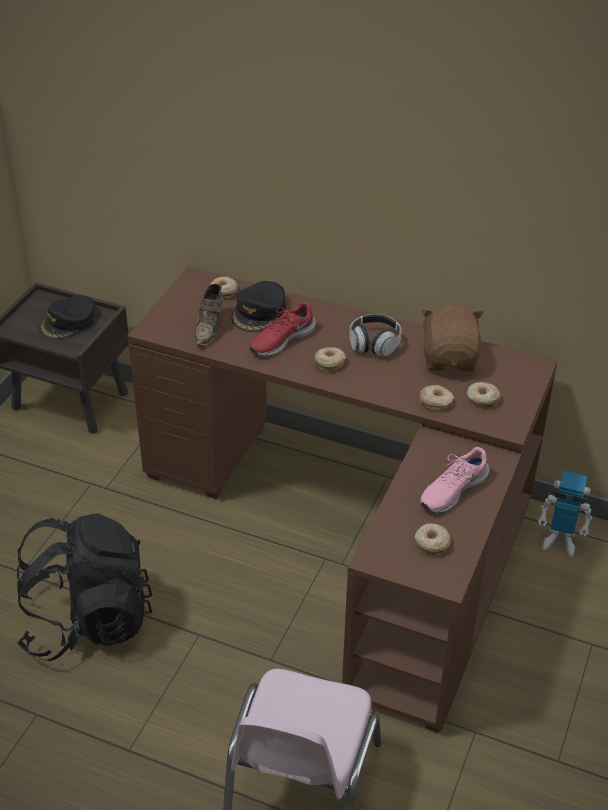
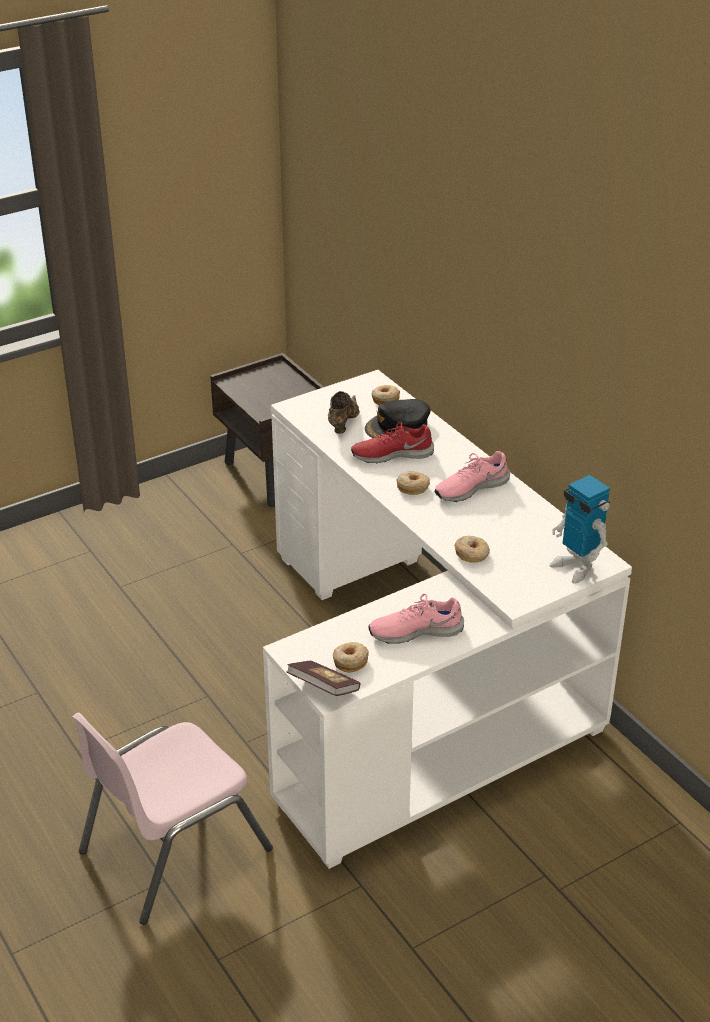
camera: 35 degrees right, 5 degrees down
(68, 322) = (280, 394): black cap -> none
(87, 621) = (133, 645): black backpack -> none
(210, 328) = (342, 423): brown shoe -> brown shoe turned 150 degrees clockwise
(356, 529) = (420, 677): brown desk -> white desk
(374, 344) = (470, 488): headphones -> pink shoe
(436, 579) = (323, 688): none -> book
(450, 359) = (526, 526): brown plush toy -> none
(482, 399) = (517, 569): donut -> none
(560, 541) = (605, 776): toy robot -> toy robot (576, 567)

